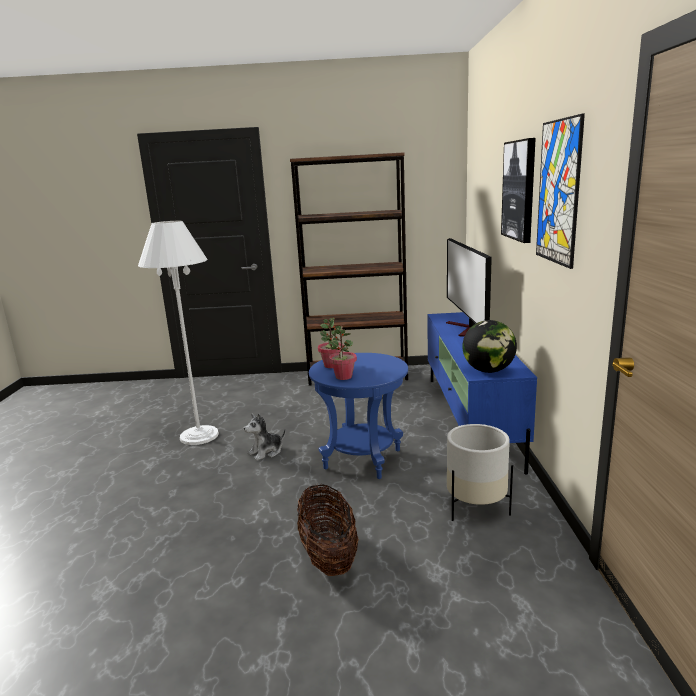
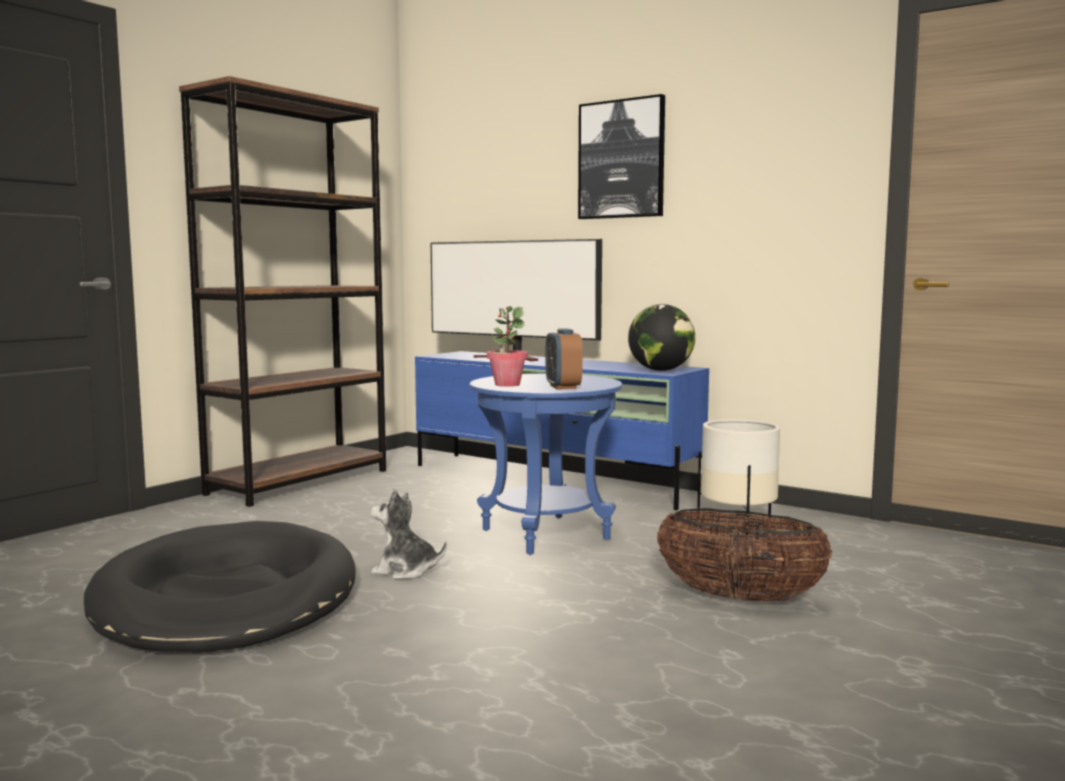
camera: 55 degrees left, 10 degrees down
(199, 436) = (227, 598): white floor lamp -> black dog bed
(266, 452) = (405, 571): plush toy -> plush toy turned 105 degrees clockwise
(343, 377) = (563, 387): potted plant -> alarm clock
(558, 192) = (738, 148): picture -> none

